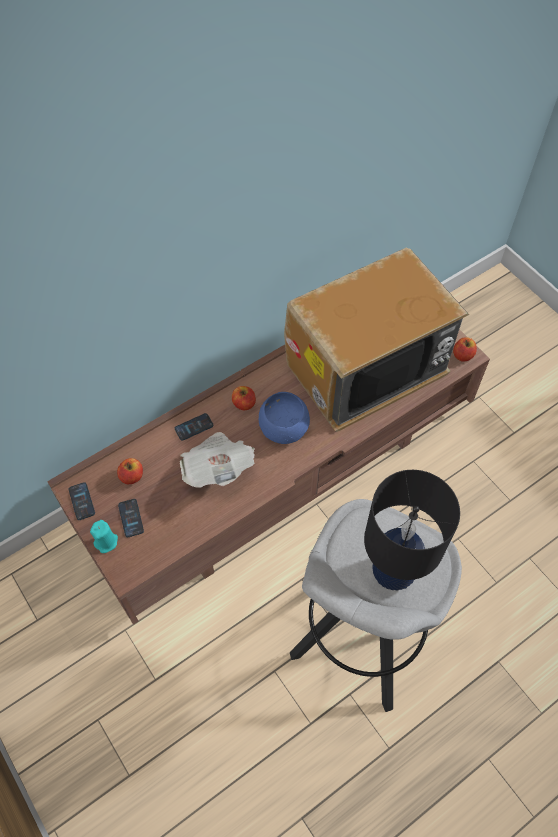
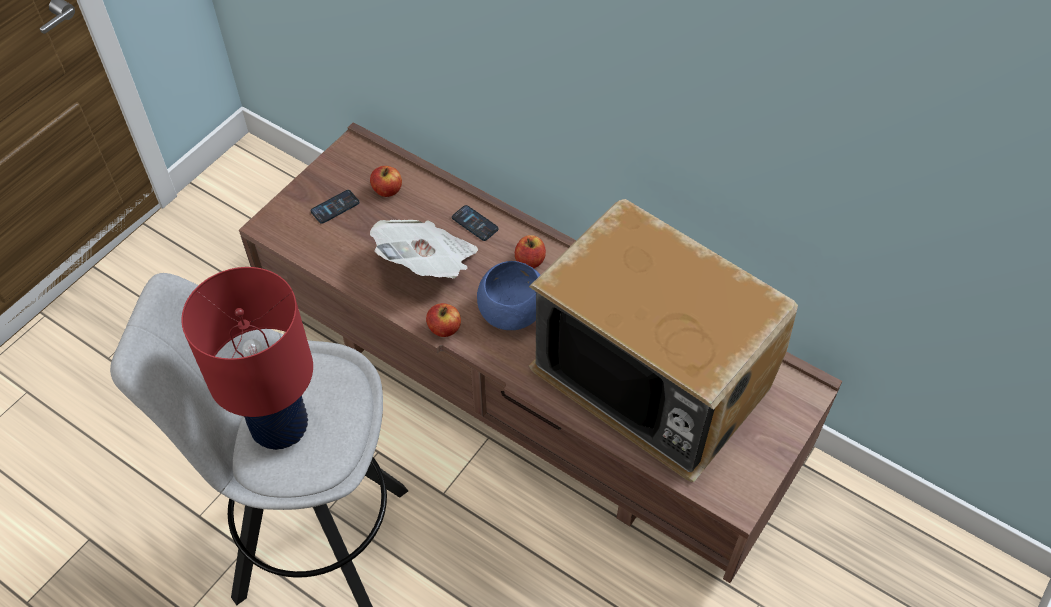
camera: 70 degrees right, 5 degrees down
(82, 501) = (341, 159): phone -> none
(106, 542) = (300, 196): turquoise candle -> none
(393, 572) = (280, 429): black table lamp -> red table lamp
(463, 355) = (735, 495): apple -> apple (444, 328)

